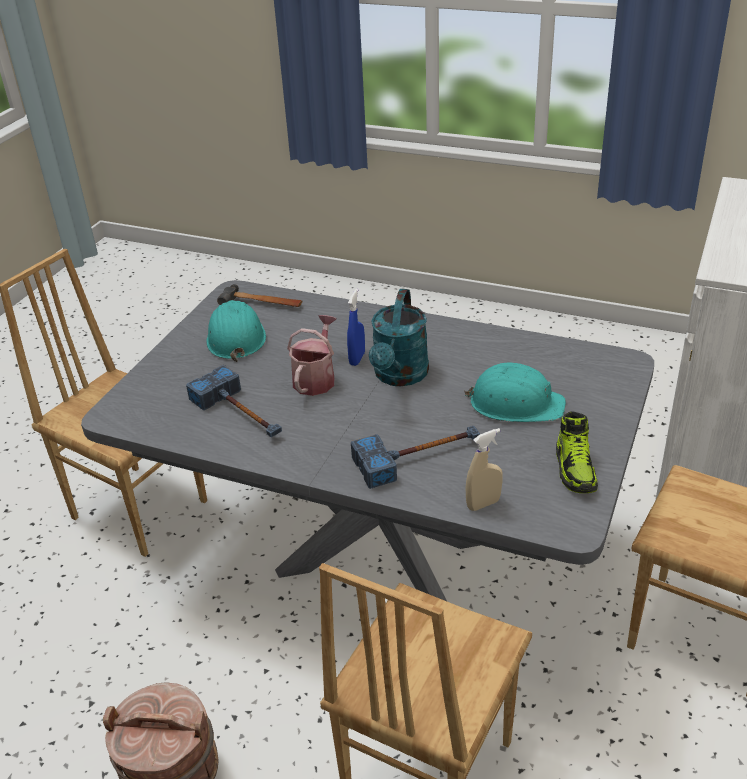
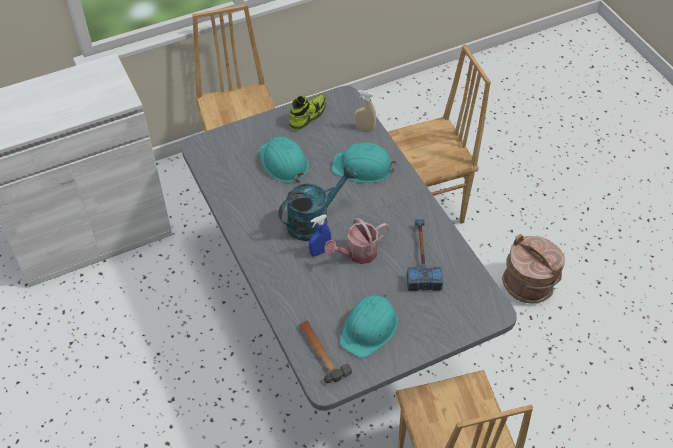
camera: 140 degrees left, 15 degrees up
(419, 456) = (363, 167): hammer -> turquoise hard hat

